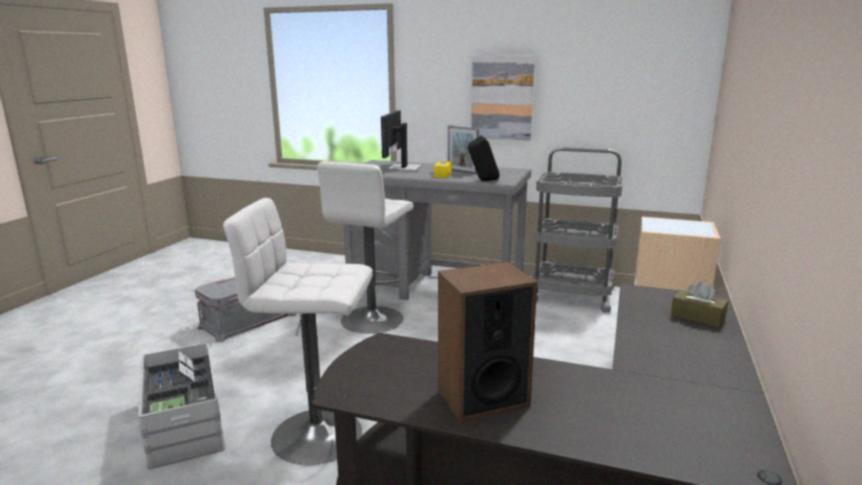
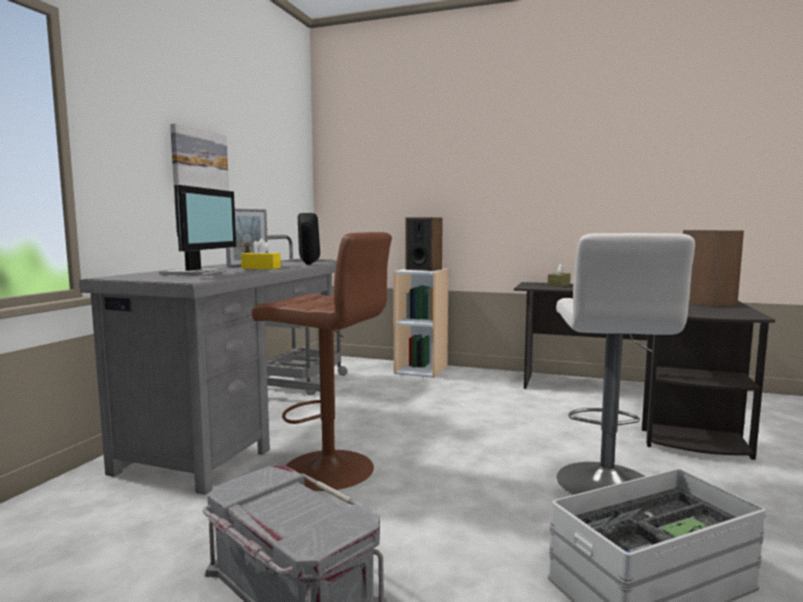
camera: 90 degrees left, 10 degrees down
(371, 320) = (329, 470): white stool -> brown stool
(402, 168) = (196, 273): monitor -> monitor turned 90 degrees counterclockwise
(680, 227) = (423, 269): none -> speaker

